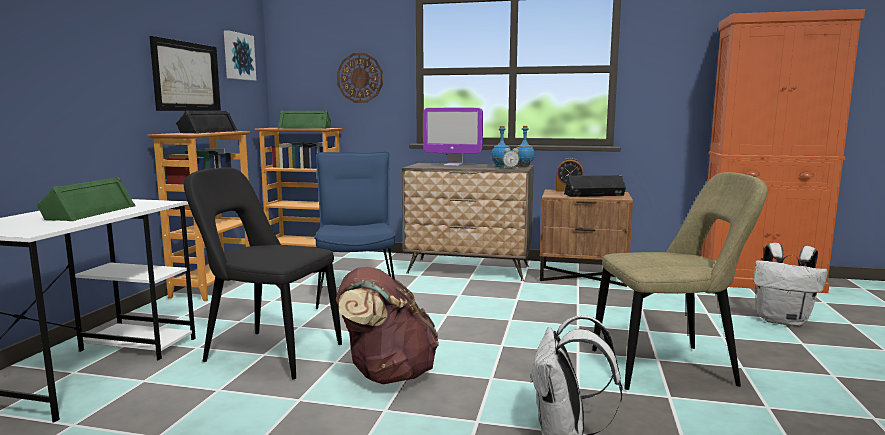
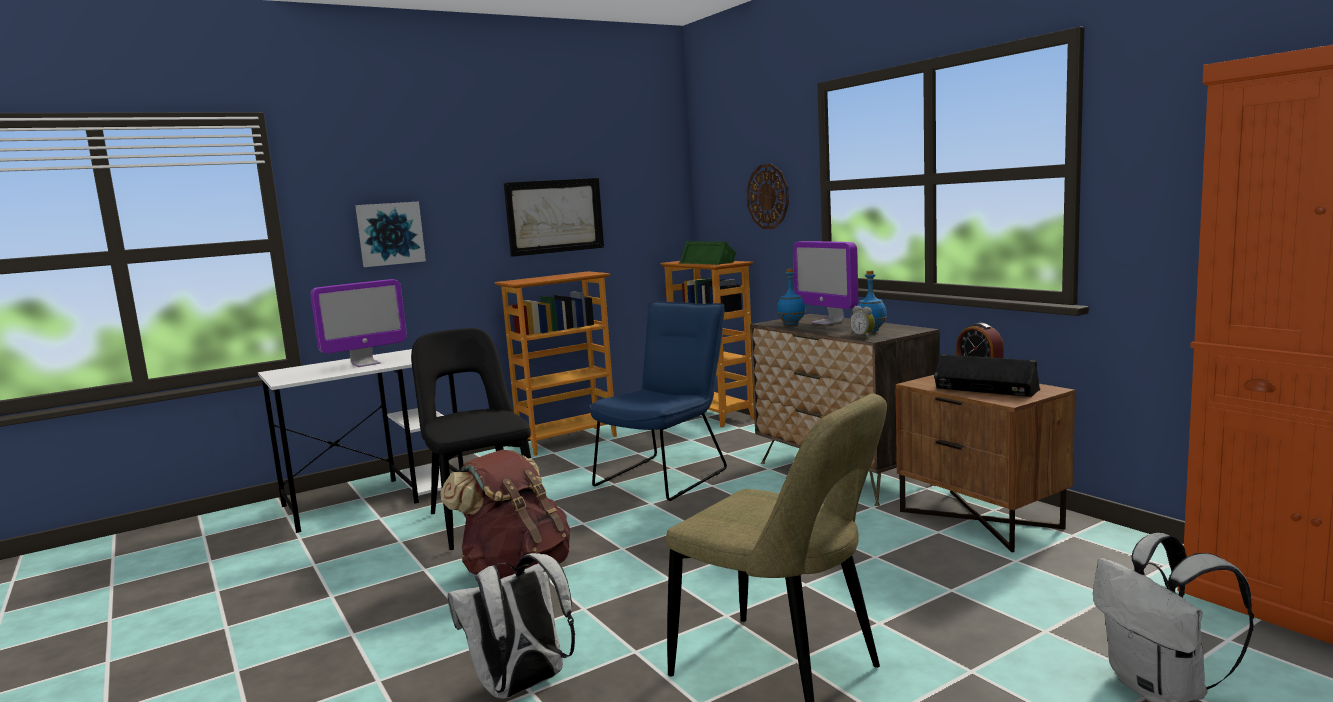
camera: 45 degrees right, 0 degrees up
(89, 212) = (365, 364): green speaker -> monitor
(207, 132) = (562, 276): black speaker -> none
(238, 56) = (638, 182): picture -> picture (390, 233)
(523, 166) = (909, 331): blue bottle -> blue bottle (791, 324)

